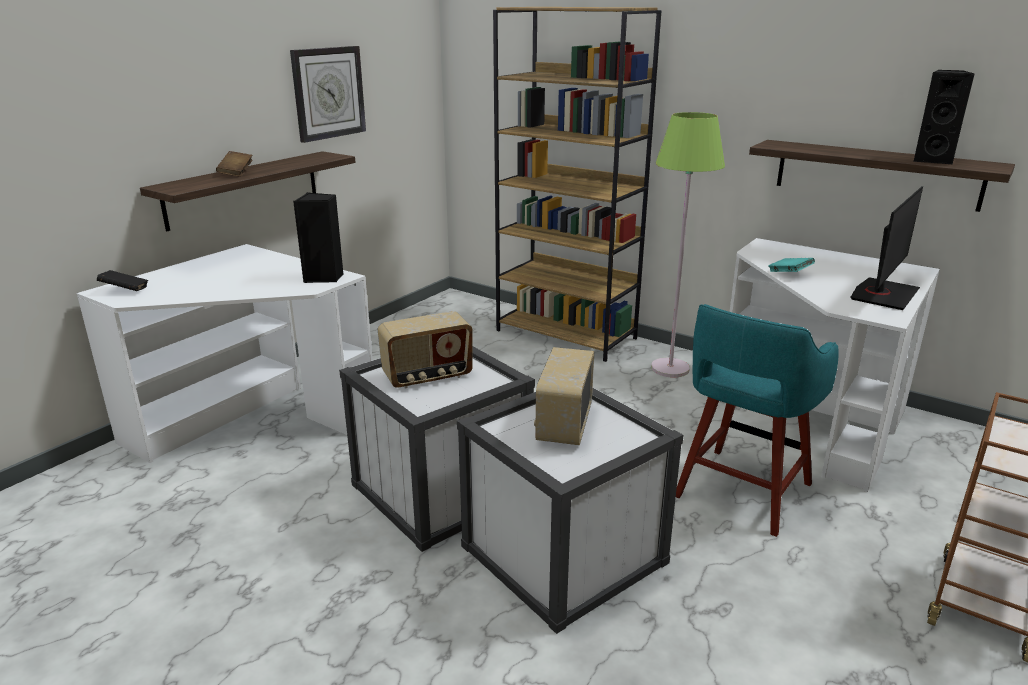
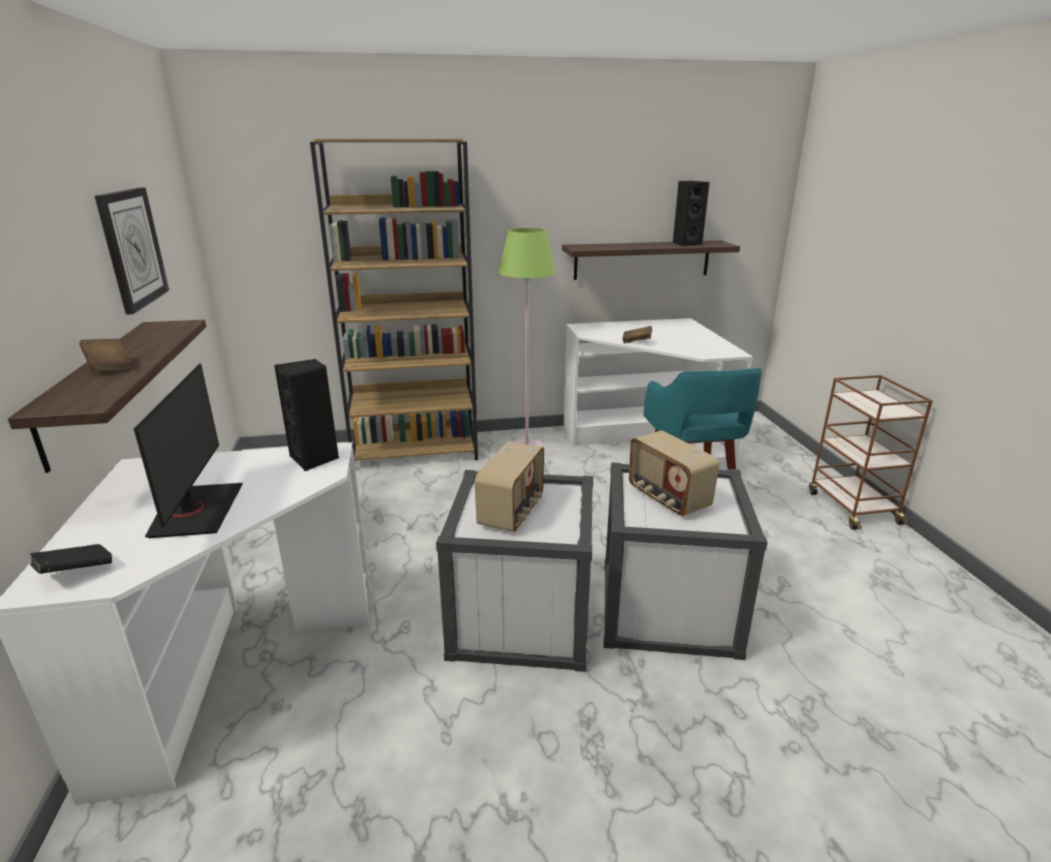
camera: 45 degrees left, 0 degrees up
(789, 274) = (636, 342): turquoise book -> brown book
(883, 294) = (702, 340): monitor -> monitor (196, 511)

